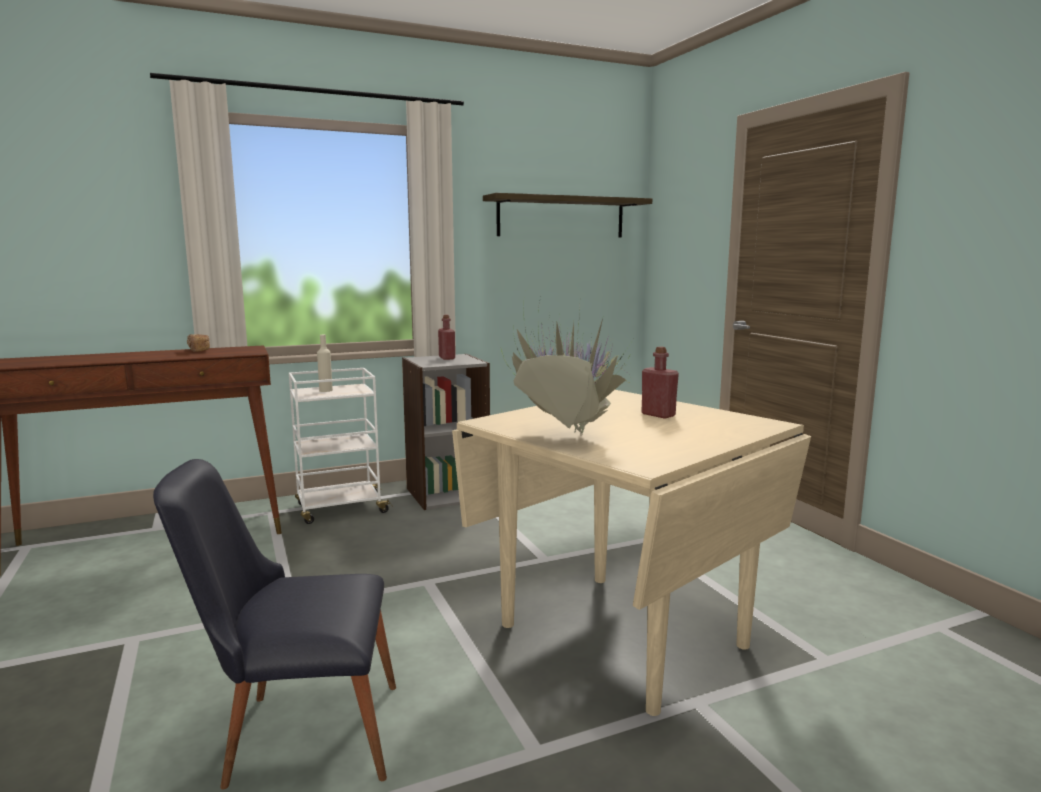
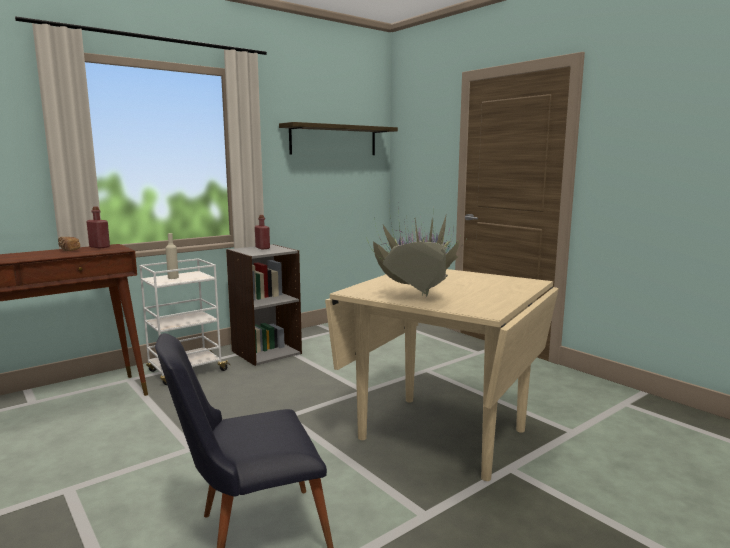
camera: 15 degrees left, 0 degrees up
(658, 415) = (460, 280): red bottle -> red bottle (99, 247)

